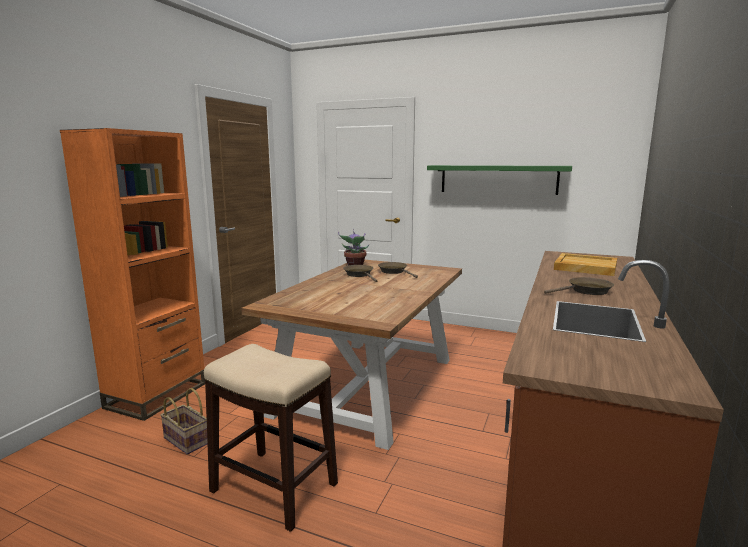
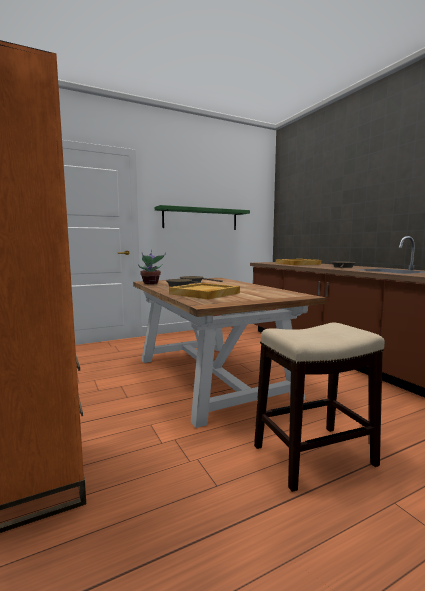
camera: 50 degrees left, 5 degrees down
(188, 440) = (180, 481): basket -> none
(324, 291) = (204, 293): none -> beige tray

